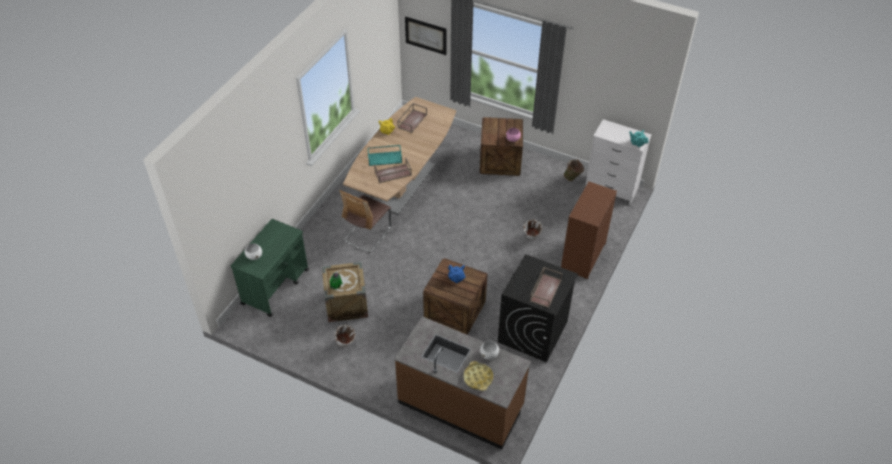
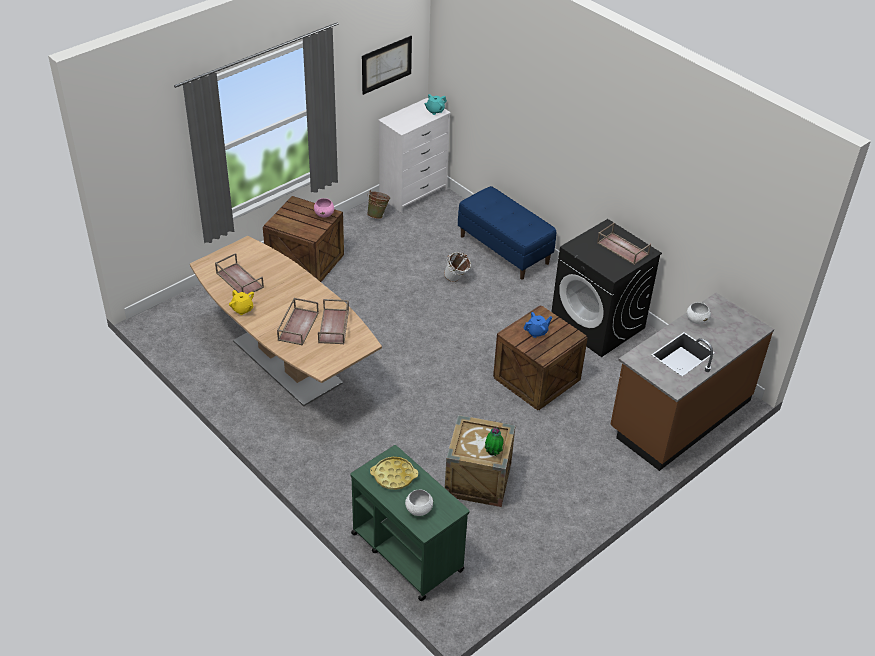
camera: 70 degrees left, 5 degrees down
(345, 345) = (549, 499): white bucket -> none
(367, 234) = (361, 425): chair -> none
(385, 158) = (298, 325): turquoise tray -> brown tray
(425, 35) = (145, 178): picture -> picture (386, 64)
(478, 378) = (727, 338): yellow tray -> yellow tray (394, 476)
(582, 256) = (504, 249): brown dresser -> blue bench

